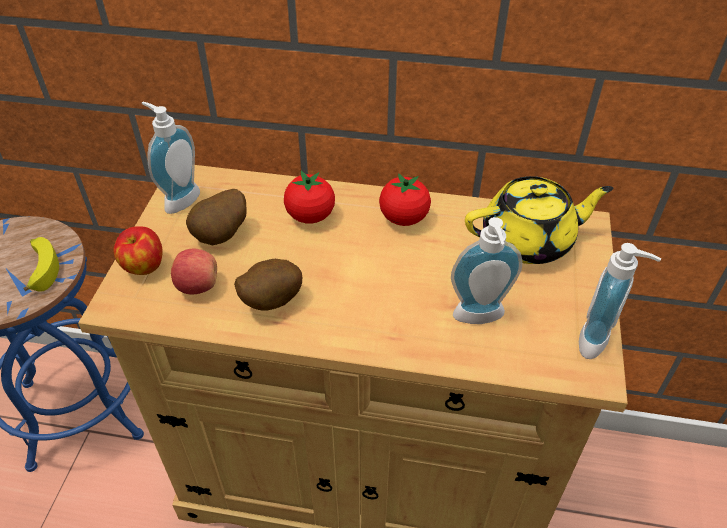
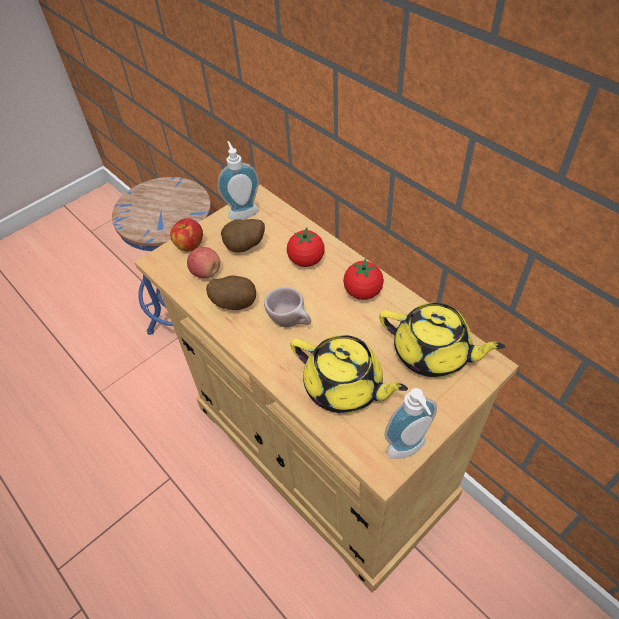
camera: 40 degrees right, 5 degrees up
(41, 268) = (177, 218): banana -> none
(357, 286) = (291, 322): none -> beige cup
(479, 319) = (344, 387): soap dispenser -> yellow teapot

